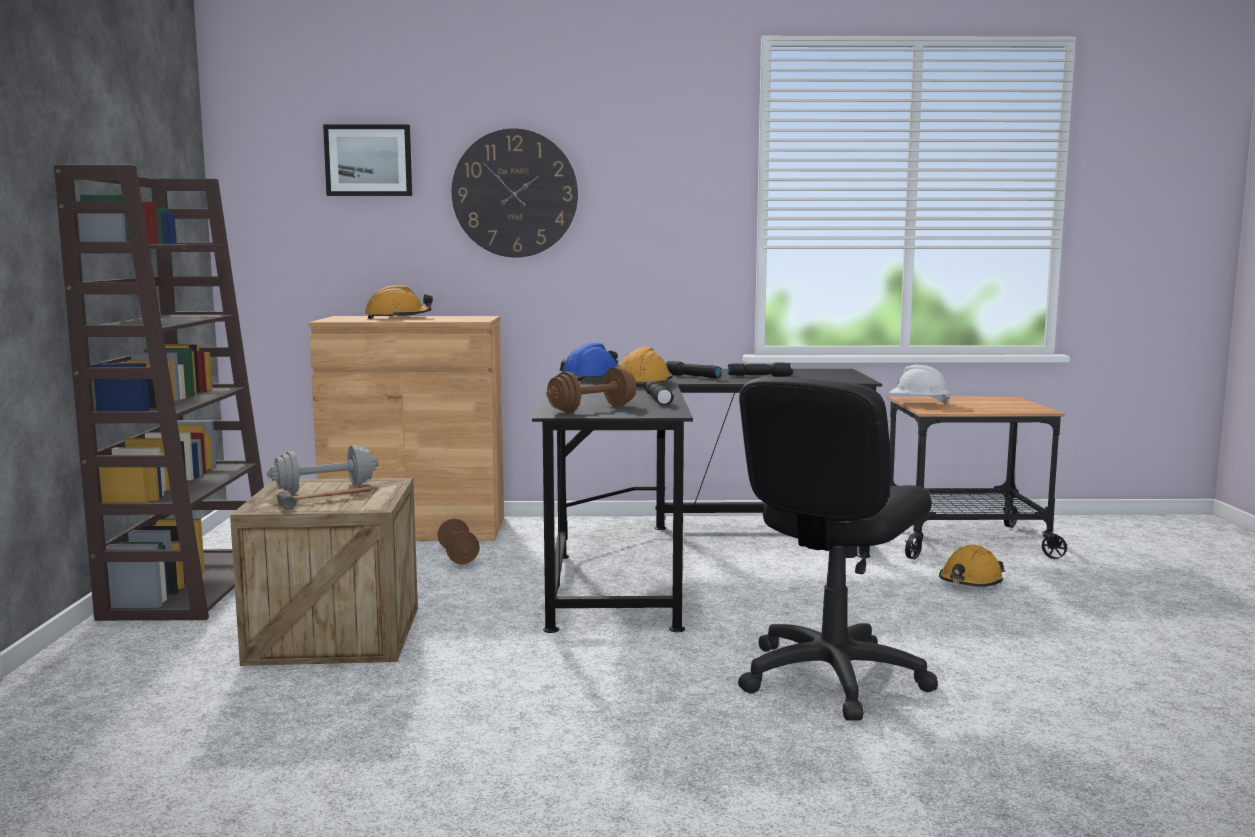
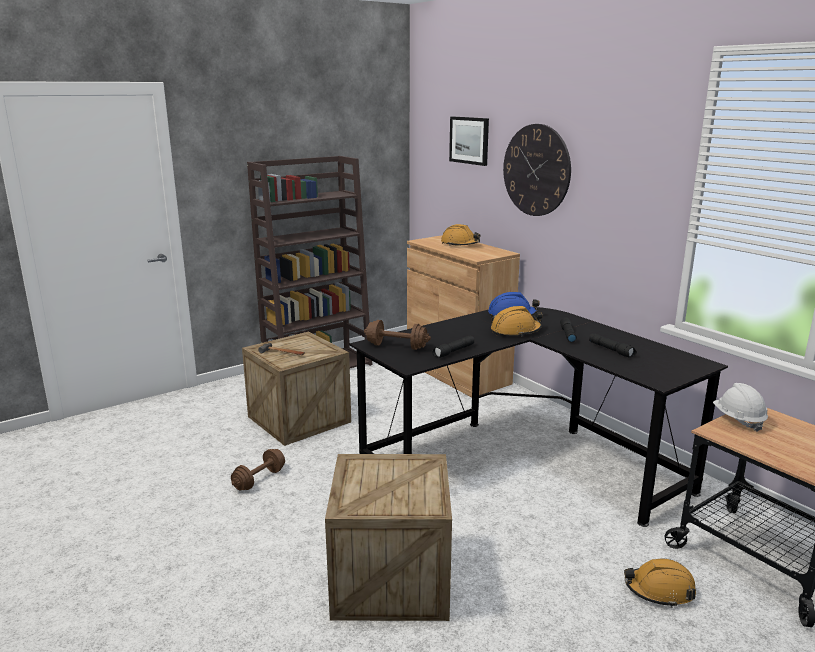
camera: 55 degrees right, 10 degrees up
(325, 488) = (304, 345): grey dumbbell -> none
(458, 556) = (434, 400): brown dumbbell -> brown dumbbell (259, 479)
(831, 678) = (391, 579): black office chair -> crate

